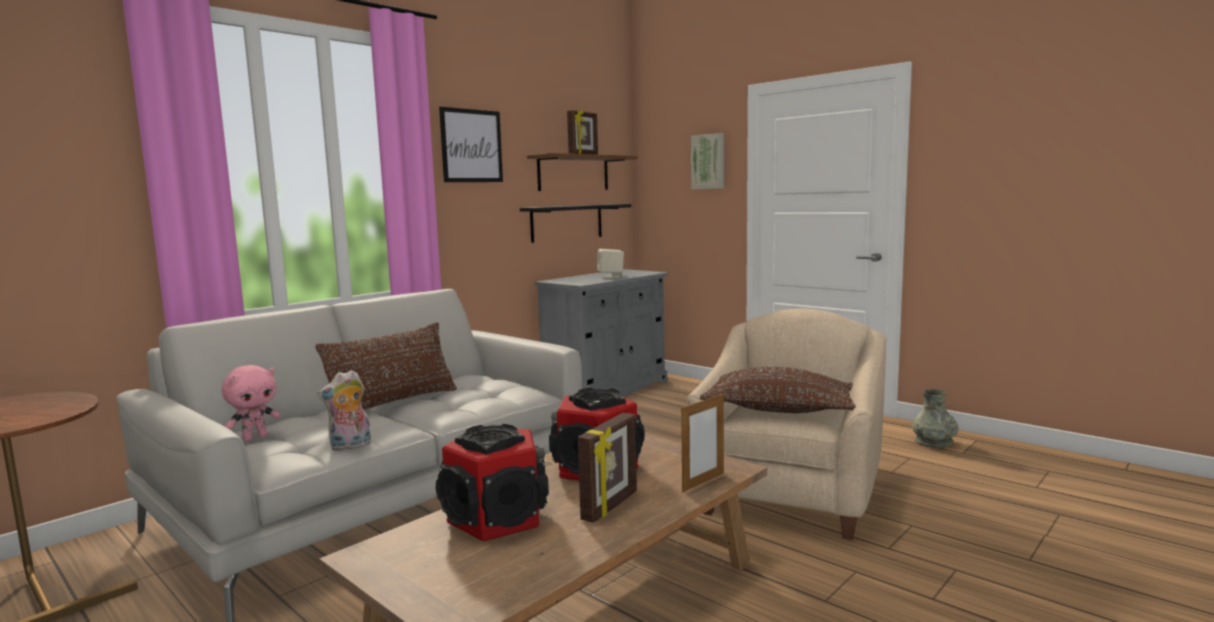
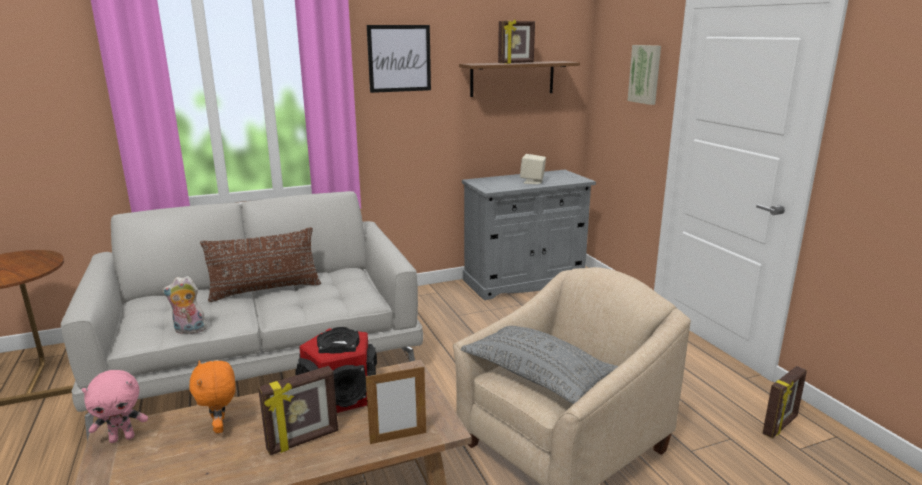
camera: 25 degrees right, 10 degrees up
(255, 437) = (151, 305): pink plush toy -> pink plush toy (122, 438)
(498, 519) = (220, 427): speaker -> orange plush toy
(567, 222) = (501, 125): black shelf -> none
(779, 410) = (537, 375): brown pillow -> grey pillow
(934, 442) = (780, 426): grey vase -> picture frame

